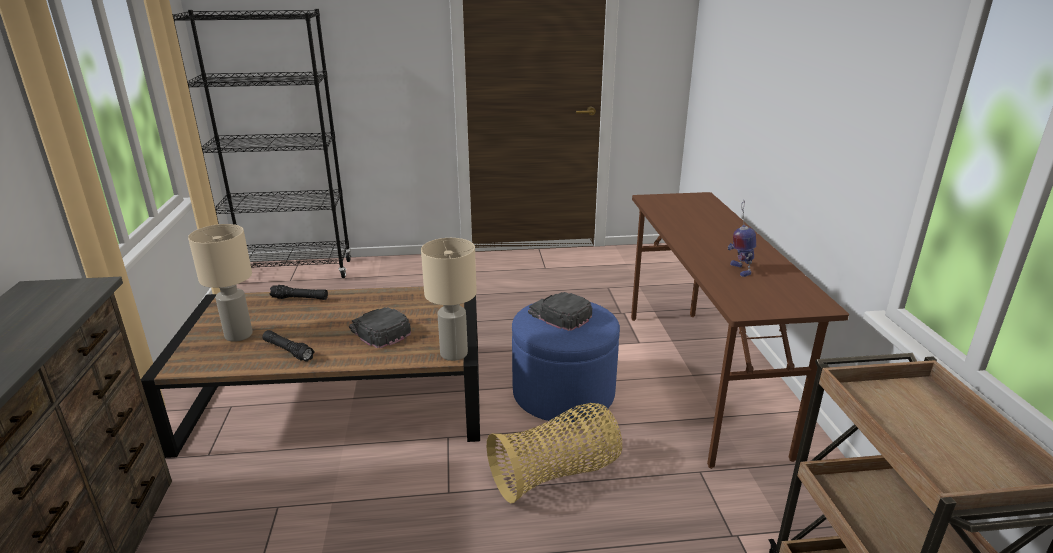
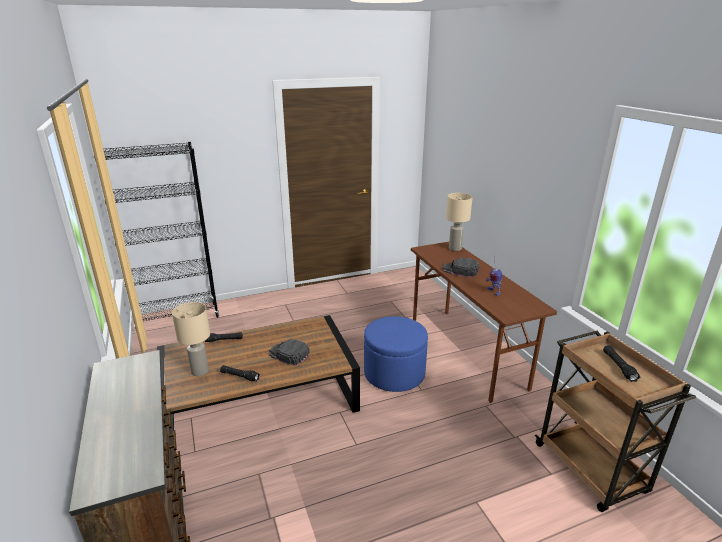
camera: 15 degrees left, 0 degrees up
(454, 354) = (343, 362): beige table lamp -> beige table lamp (455, 248)
(556, 474) = (411, 422): basket -> none
(559, 315) = (391, 328): black cap -> black cap (460, 270)
(934, 426) = (619, 366): none -> black flashlight

